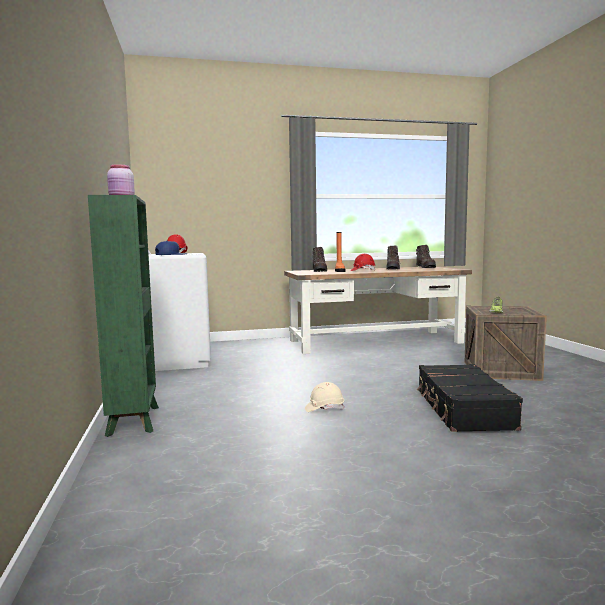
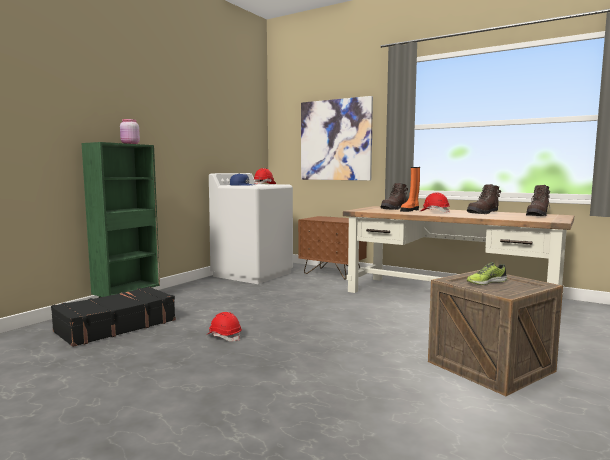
camera: 45 degrees right, 0 degrees up
(228, 205) = (335, 140): none -> picture
(246, 344) = (332, 273): none -> brown nightstand
(324, 408) = (224, 336): beige hard hat -> red hard hat
(462, 409) = (311, 381): black suitcase -> black suitcase (115, 326)

